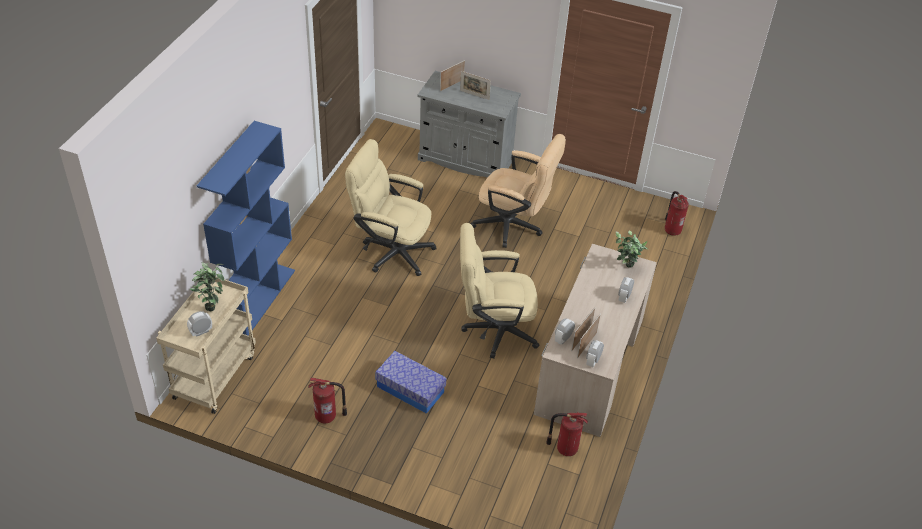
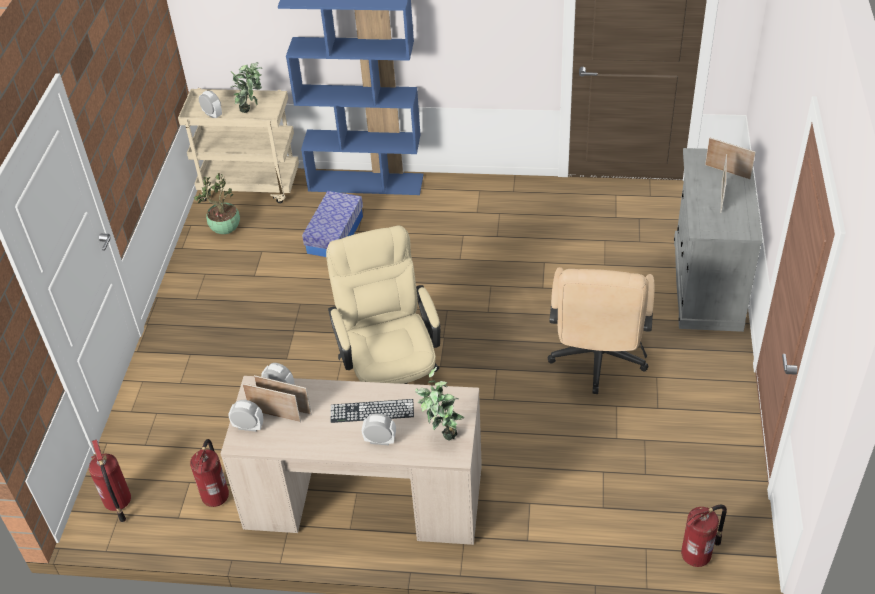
camera: 80 degrees right, 0 degrees up
(266, 402) = (225, 230): none -> potted plant
(327, 416) = (217, 278): fire extinguisher -> fire extinguisher (118, 503)
(391, 250) = (489, 260): beige office chair -> none
(410, 389) = (272, 332): storage box -> storage box (335, 234)
(597, 296) = (372, 411): none -> keyboard

